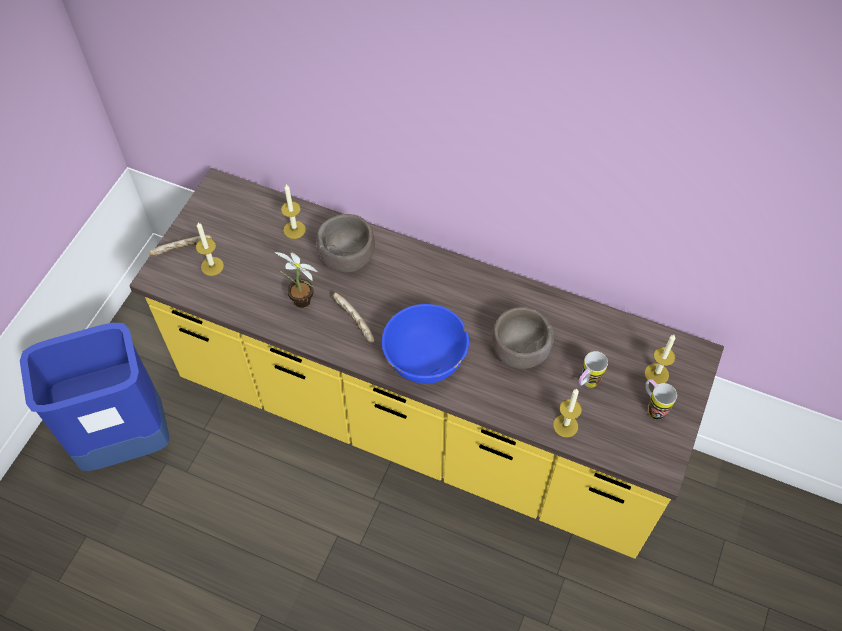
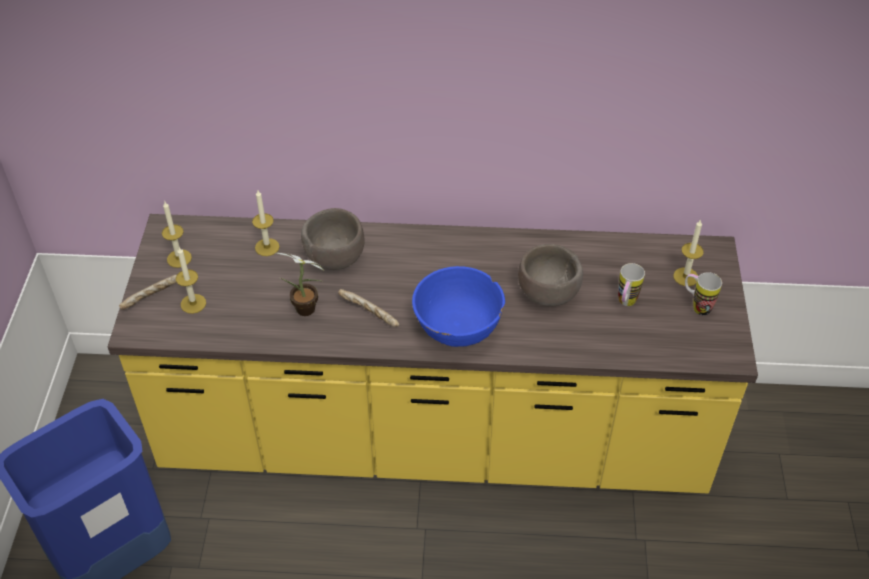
camera: 20 degrees left, 10 degrees down
(565, 426) = (623, 346): candle -> candle (179, 258)

